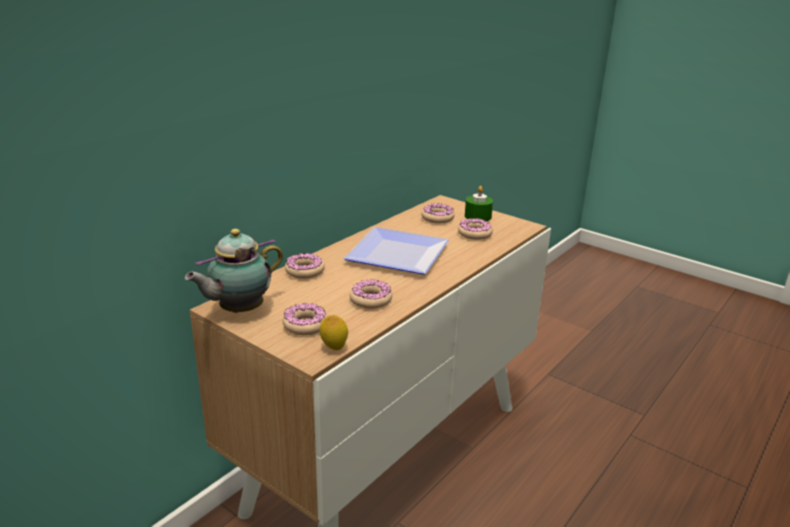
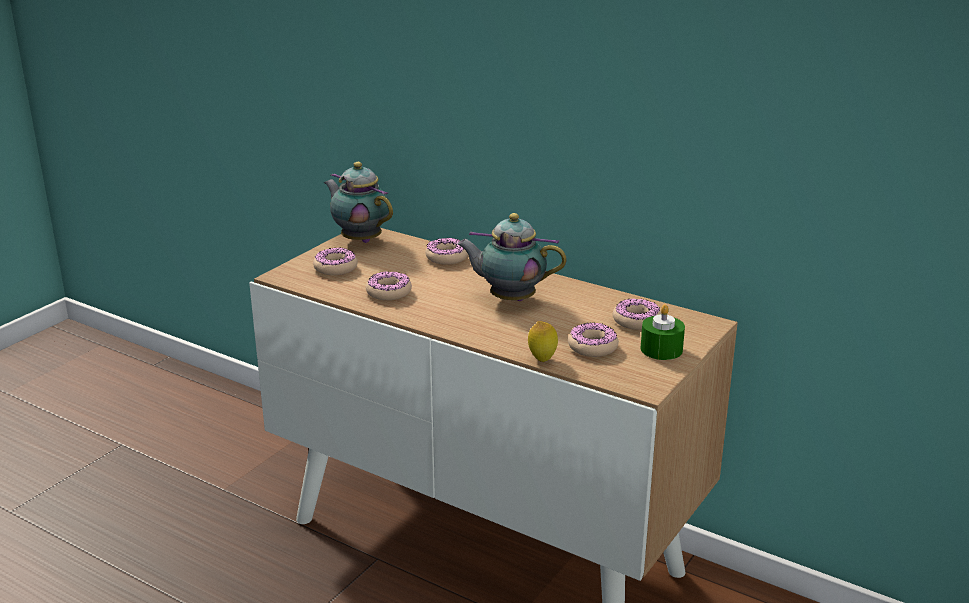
camera: 85 degrees right, 0 degrees up
(334, 348) = (295, 282): lemon -> lemon (542, 359)
(396, 253) = (509, 299): plate -> teapot

